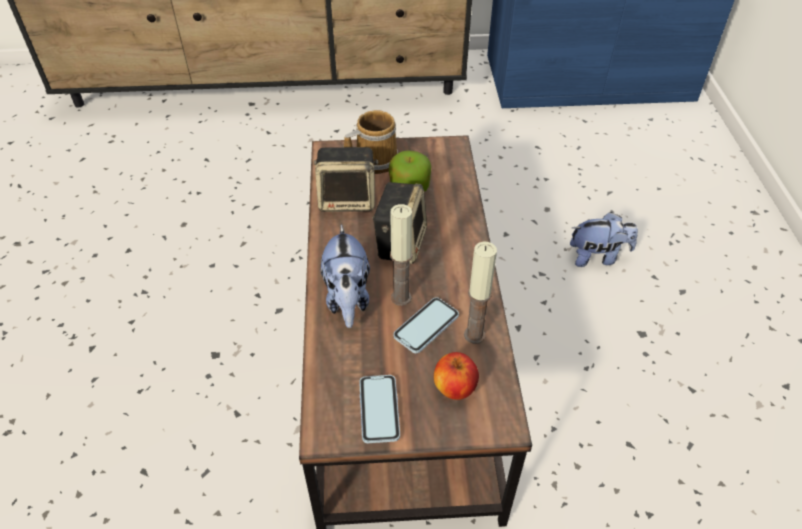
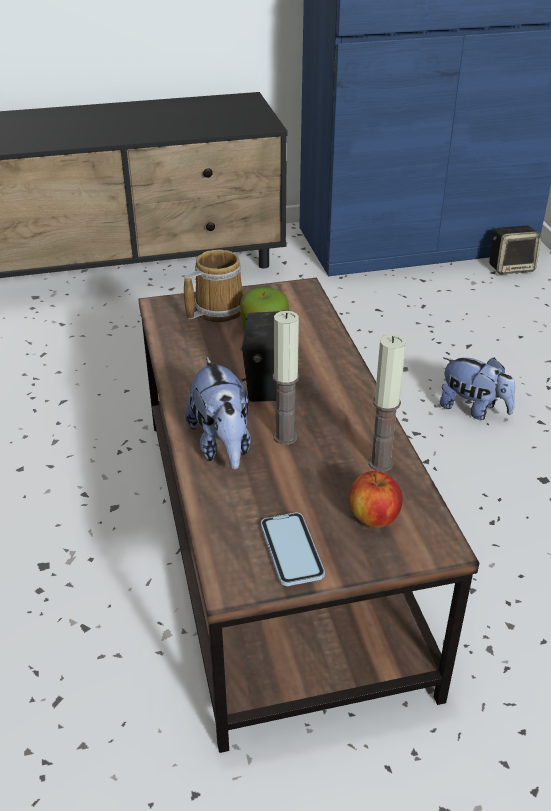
camera: 10 degrees left, 10 degrees down
(348, 200) = (196, 350): speaker -> speaker (511, 267)
(426, 326) = (323, 461): phone -> none
(597, 257) = (473, 409): plush toy -> plush toy turned 45 degrees clockwise

